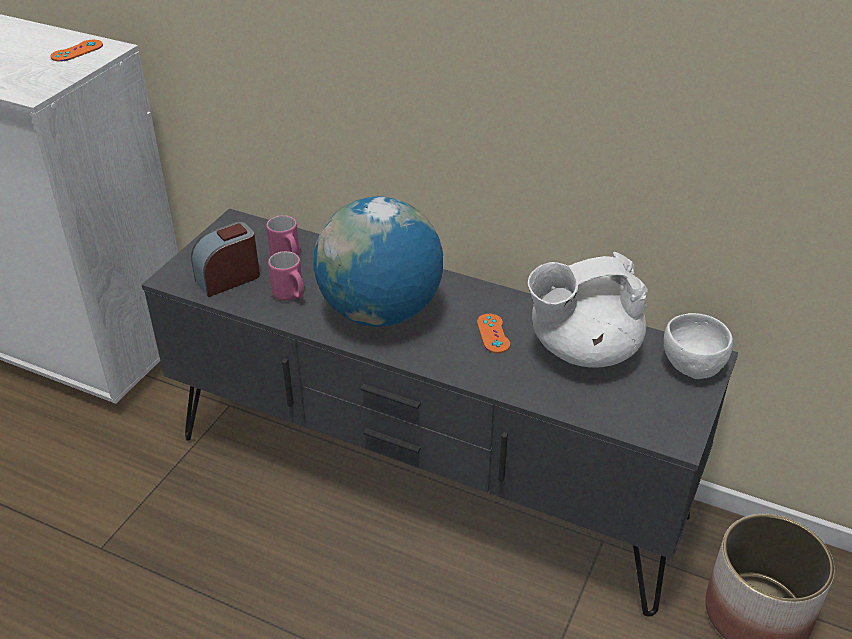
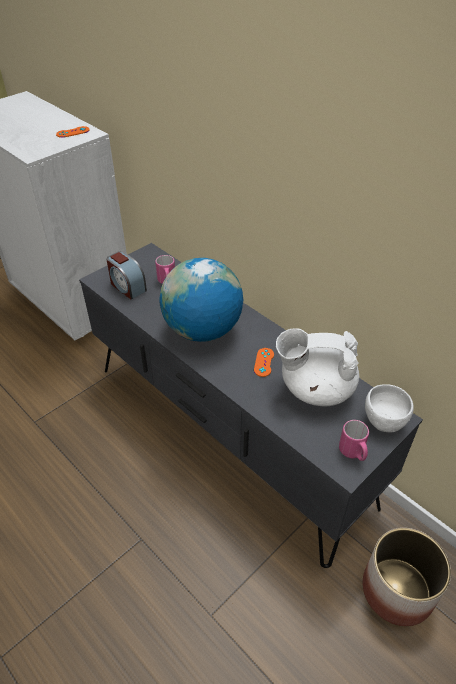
camera: 20 degrees right, 5 degrees up
(228, 278) = (127, 287): alarm clock -> alarm clock turned 120 degrees counterclockwise
(291, 295) = (156, 306): pink mug -> pink mug (353, 453)

